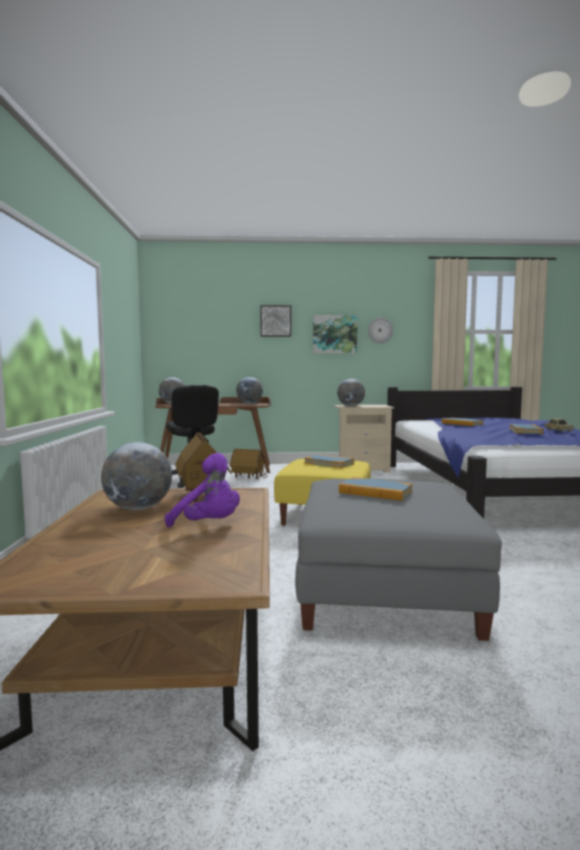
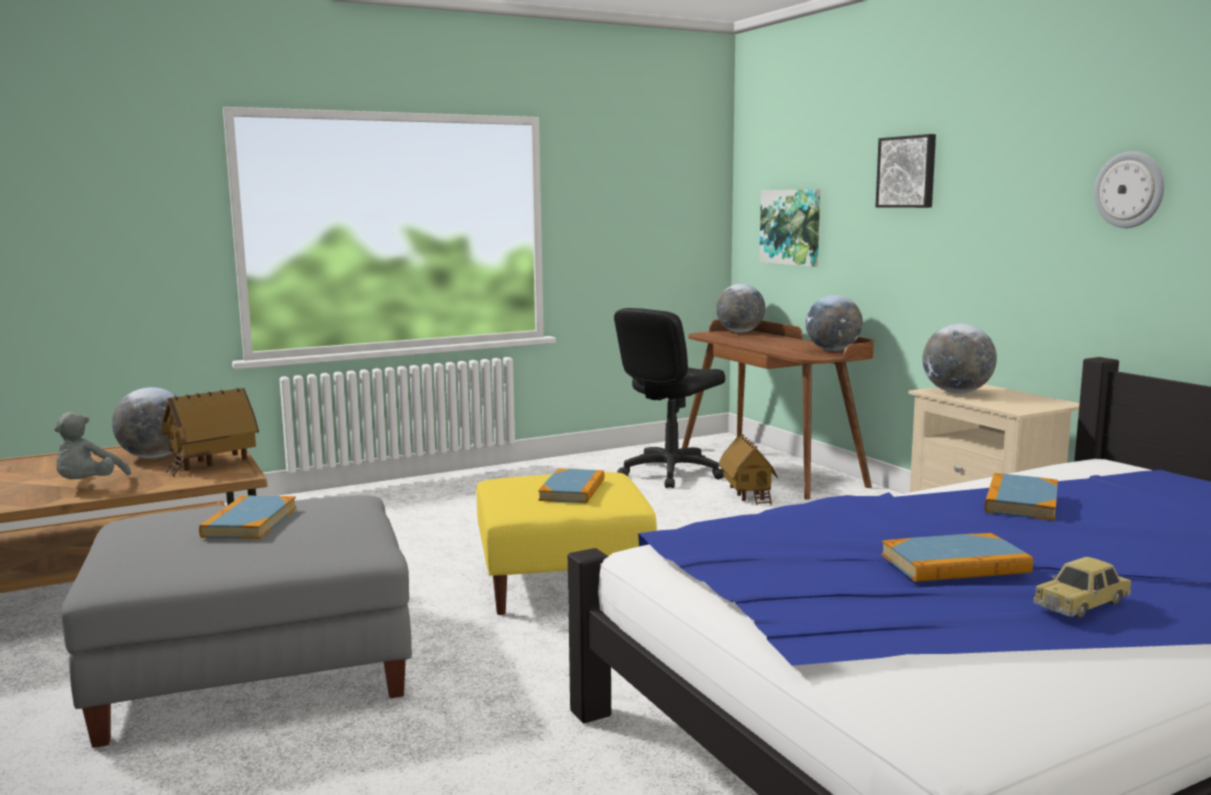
camera: 65 degrees right, 5 degrees up
(209, 525) = (88, 485): purple plush toy -> grey plush toy
(334, 334) = (1018, 202): picture -> picture (791, 227)

